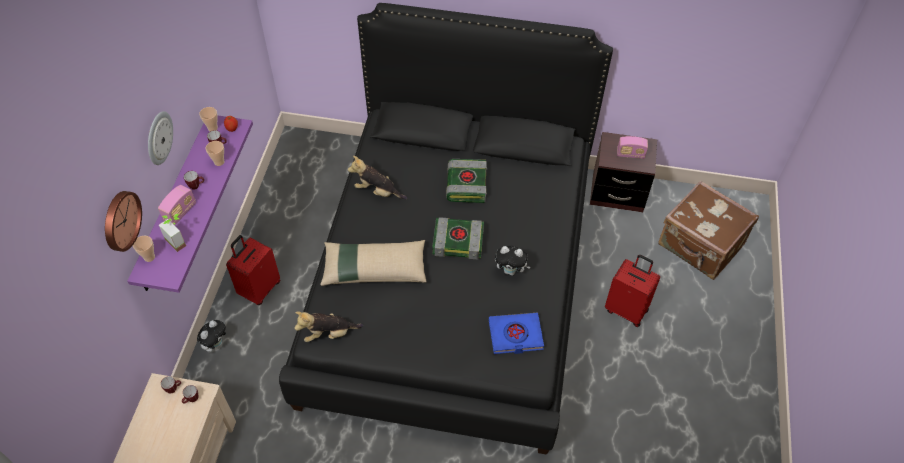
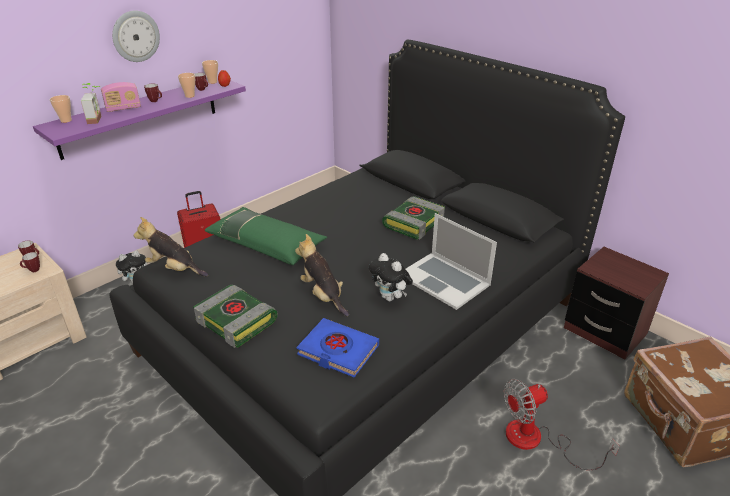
camera: 35 degrees right, 20 degrees down
(120, 220) = (43, 61): wall clock -> none
(374, 268) = (266, 243): beige pillow -> green pillow
(377, 191) = (330, 200): plush toy -> plush toy (323, 295)
(459, 241) = (363, 256): book -> book (238, 321)
(533, 234) = (444, 280): none -> laptop
(627, 309) = (536, 440): red suitcase -> fan
(630, 154) = (624, 273): radio -> none

